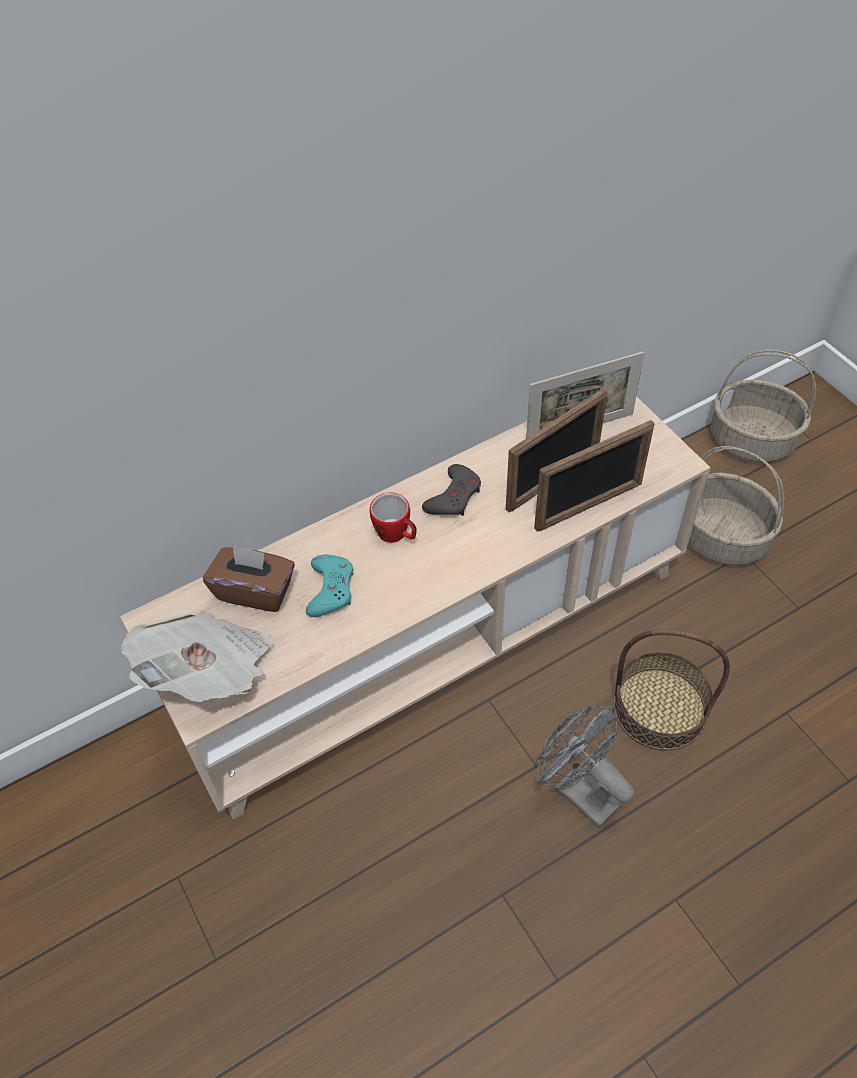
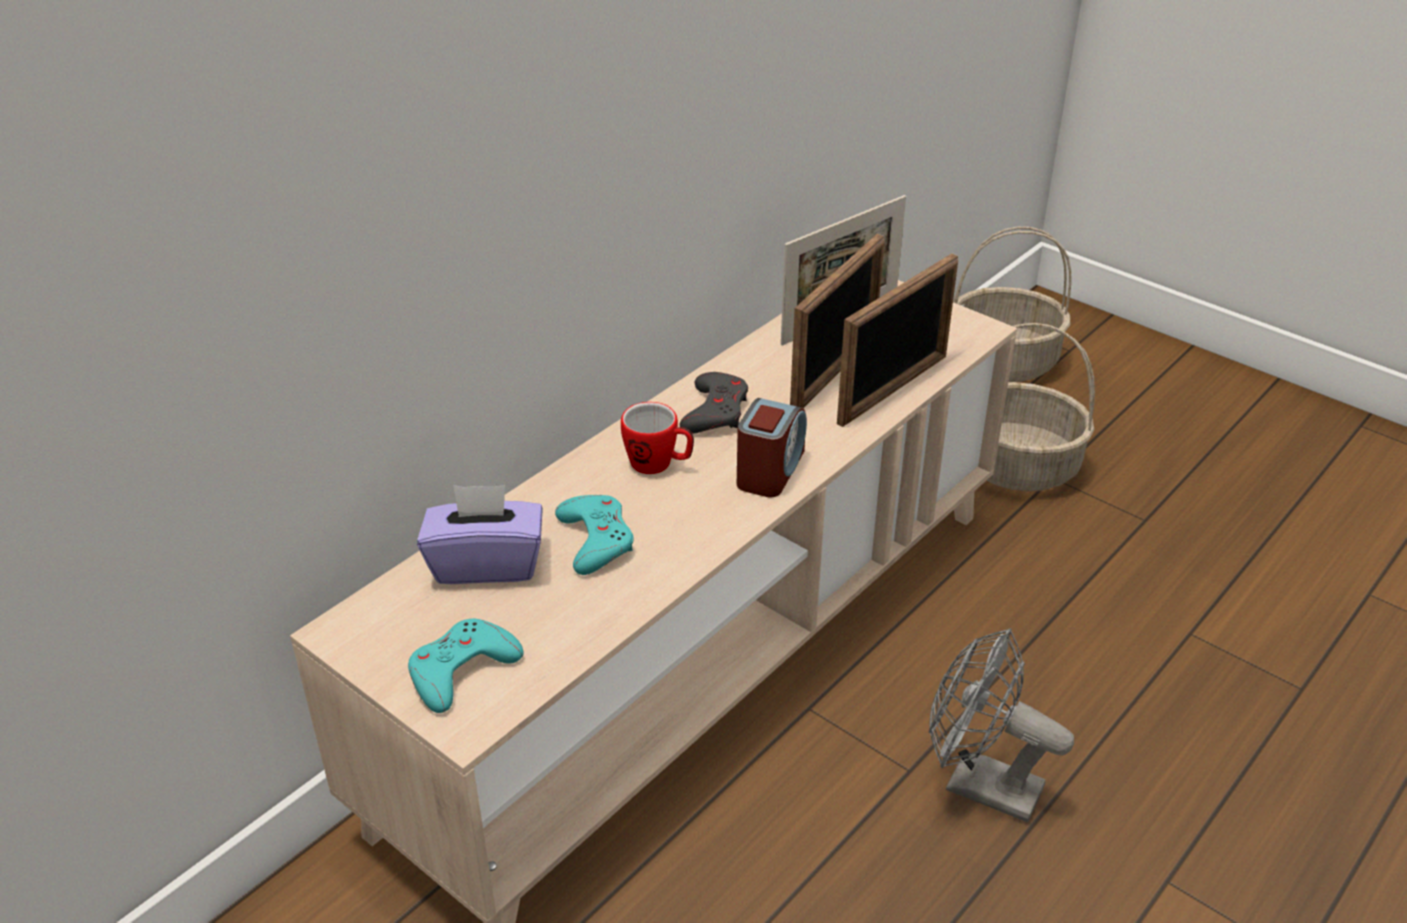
camera: 20 degrees left, 15 degrees down
(210, 672) = (461, 670): newspaper -> turquoise game controller
(255, 591) = (486, 563): brown tissue box -> purple tissue box
(470, 558) = (770, 470): none -> alarm clock
(659, 708) = (1035, 665): basket -> none

